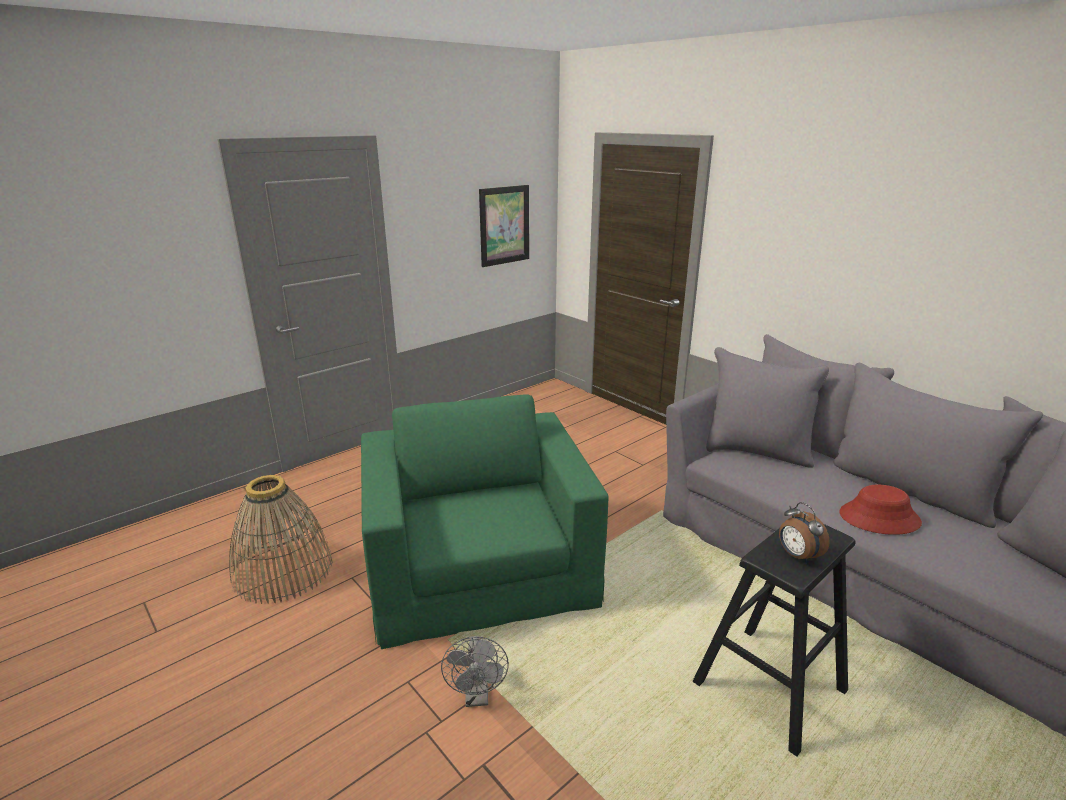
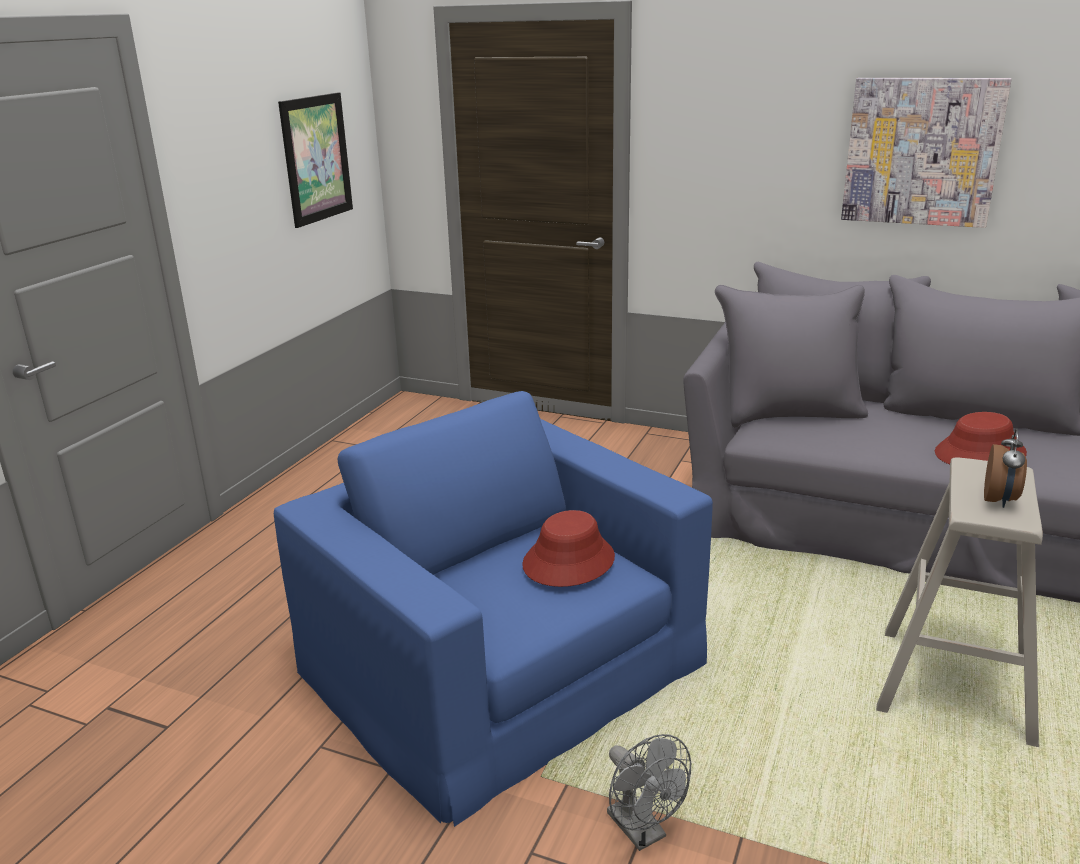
camera: 25 degrees left, 0 degrees up
(283, 570) = (190, 775): basket -> none
(479, 564) = (501, 665): green armchair -> blue armchair
(513, 511) = (568, 561): none -> red hat
(769, 686) = (954, 684): black stool -> beige stool
(797, 556) = (1000, 500): alarm clock -> alarm clock turned 105 degrees counterclockwise
(911, 269) = (921, 152): none -> picture

